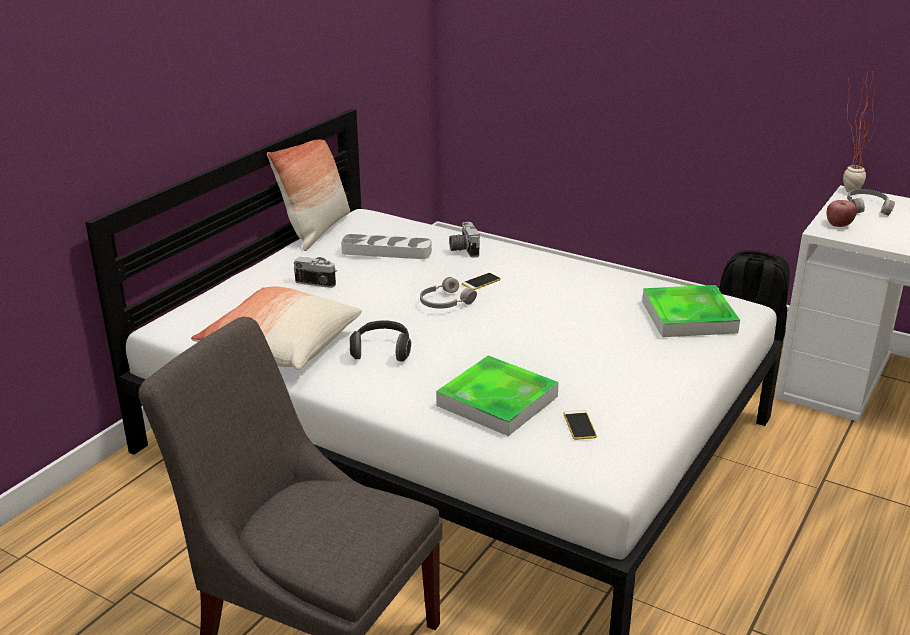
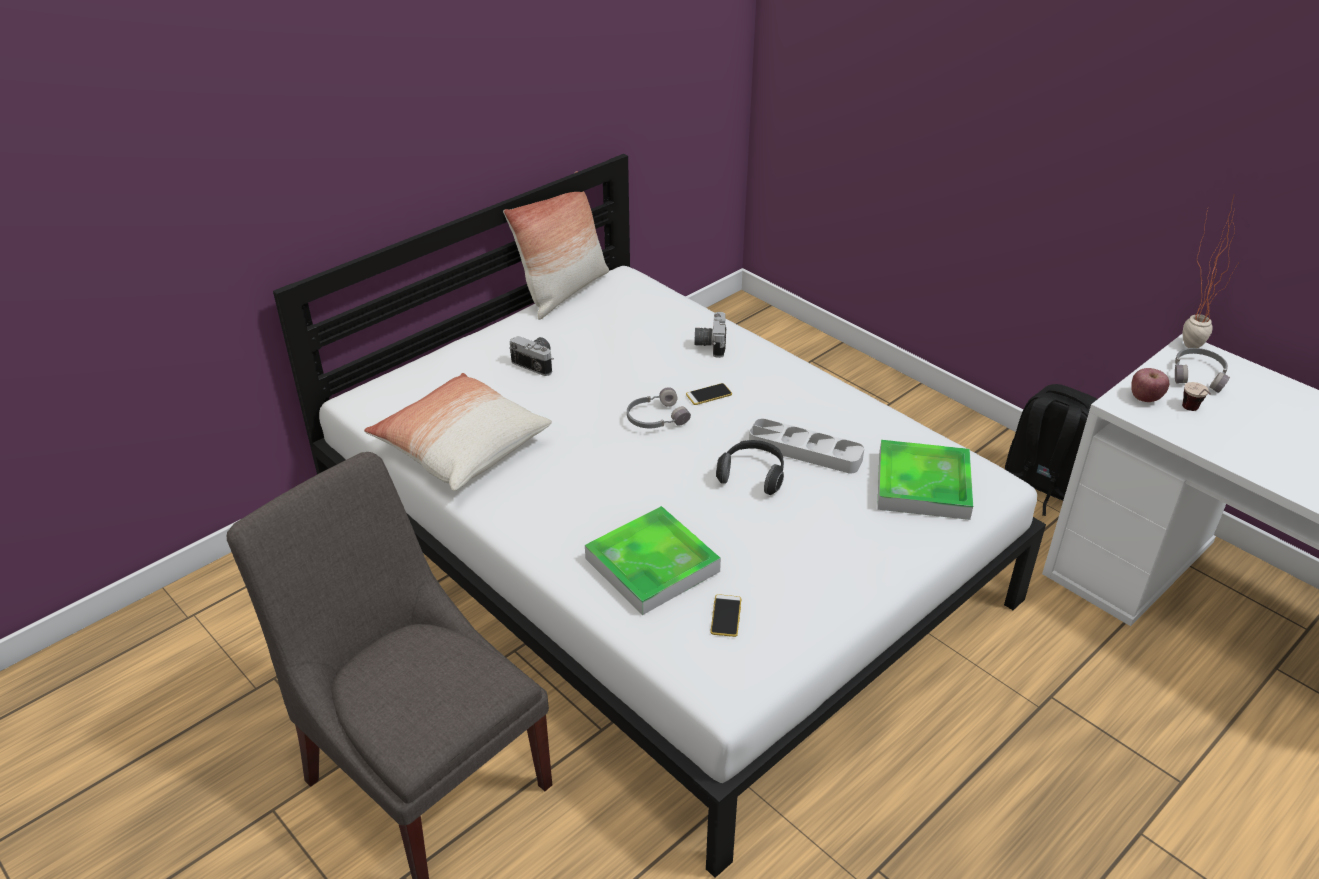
camera: 15 degrees right, 10 degrees up
(382, 351) = (561, 473): headphones -> headphones (752, 476)
(386, 251) = (623, 335): grey tray -> grey tray (805, 451)
(878, 229) = (1192, 412): none -> cup

